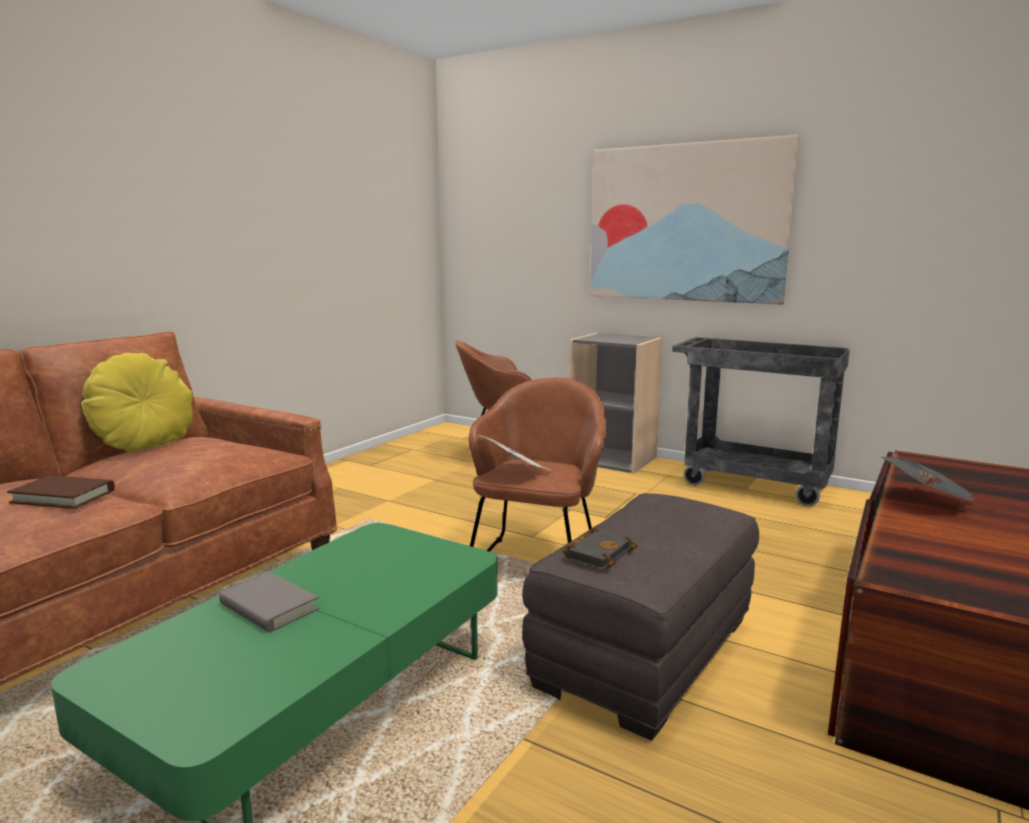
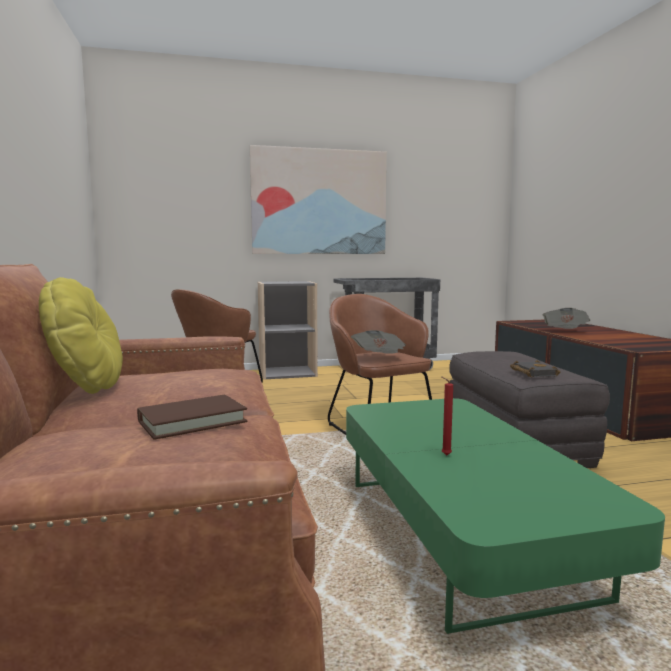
camera: 45 degrees left, 5 degrees down
(269, 607) = (444, 455): grey book -> red candle

